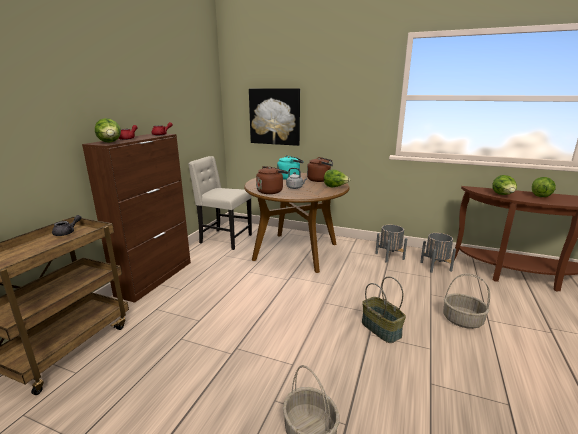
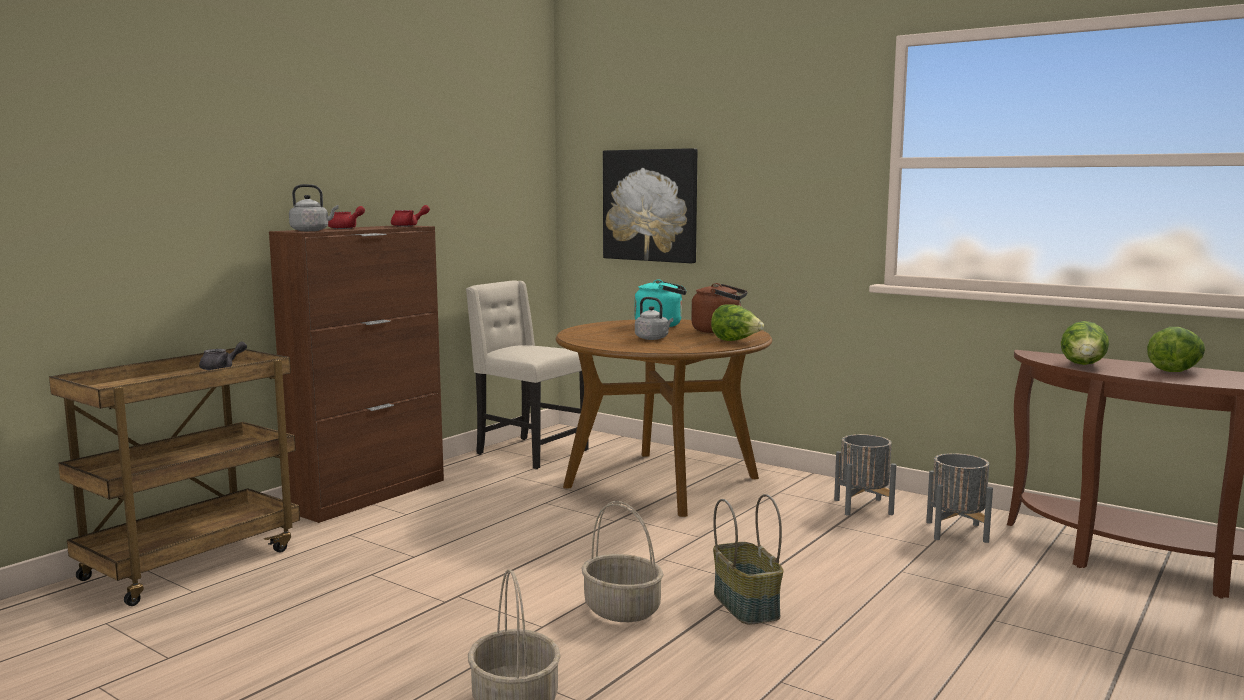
camera: 15 degrees right, 10 degrees down
(110, 142) = (312, 230): lettuce -> grey kettle
(271, 191) = (599, 341): brown kettle -> none
(463, 320) = (935, 613): basket -> basket (623, 610)

